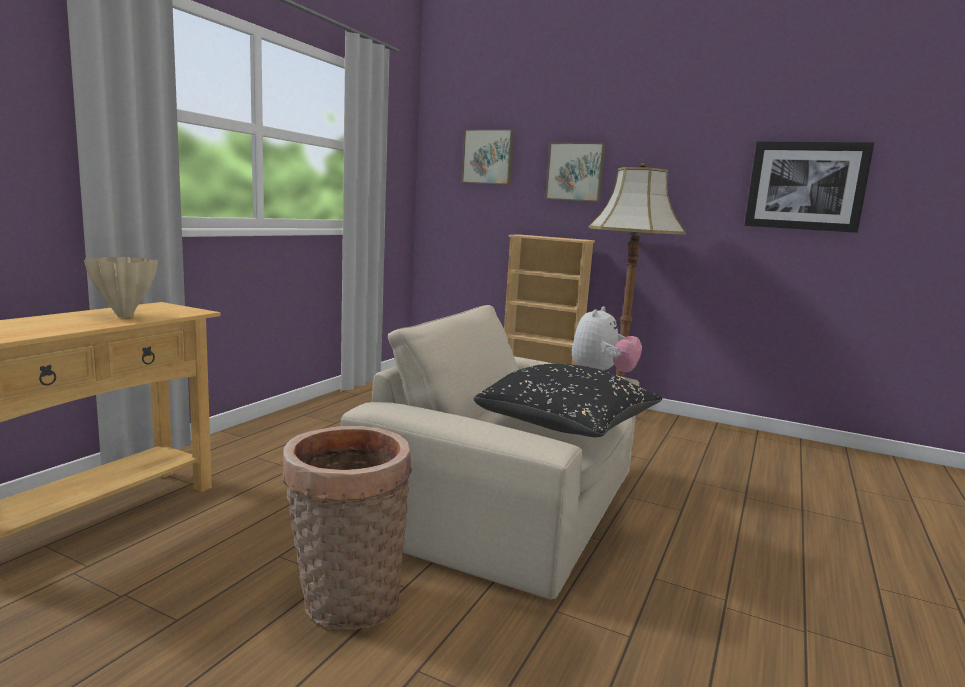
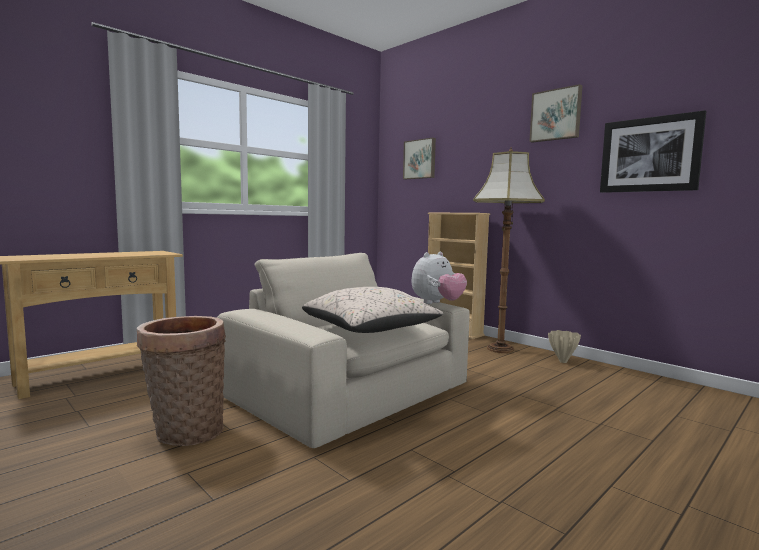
camera: 20 degrees right, 5 degrees down
(125, 315) = (124, 254): beige vase -> beige vase (563, 361)
(567, 426) = (370, 331): black pillow -> beige pillow
(575, 172) = (475, 163): picture -> picture (556, 115)

